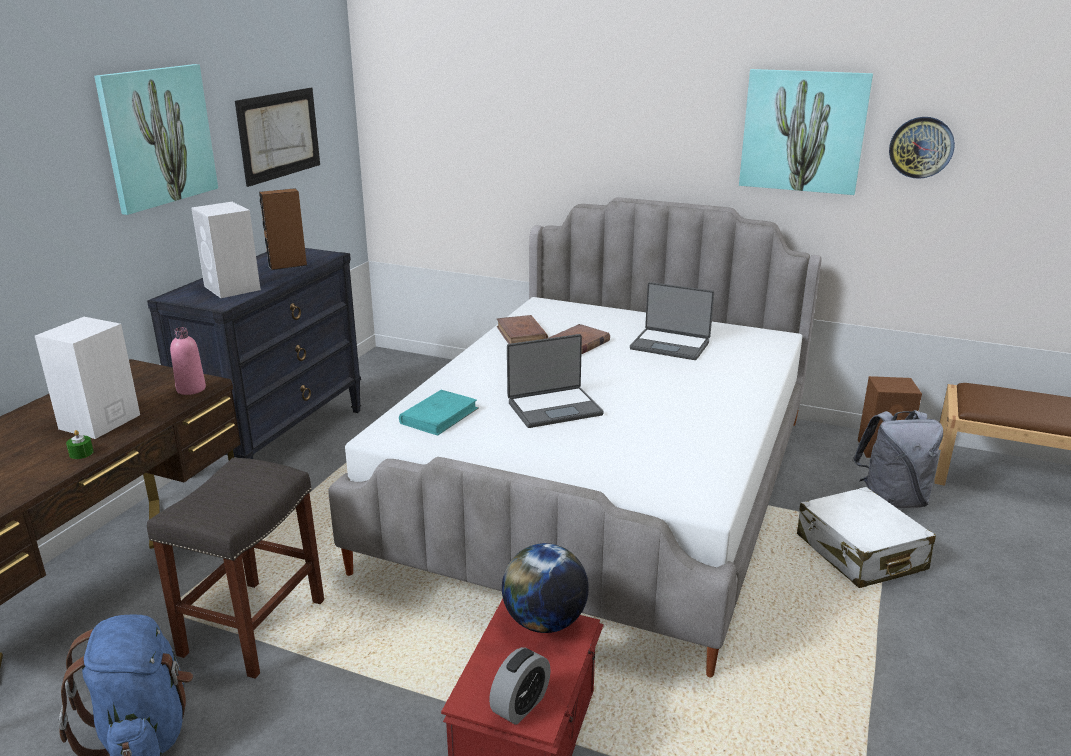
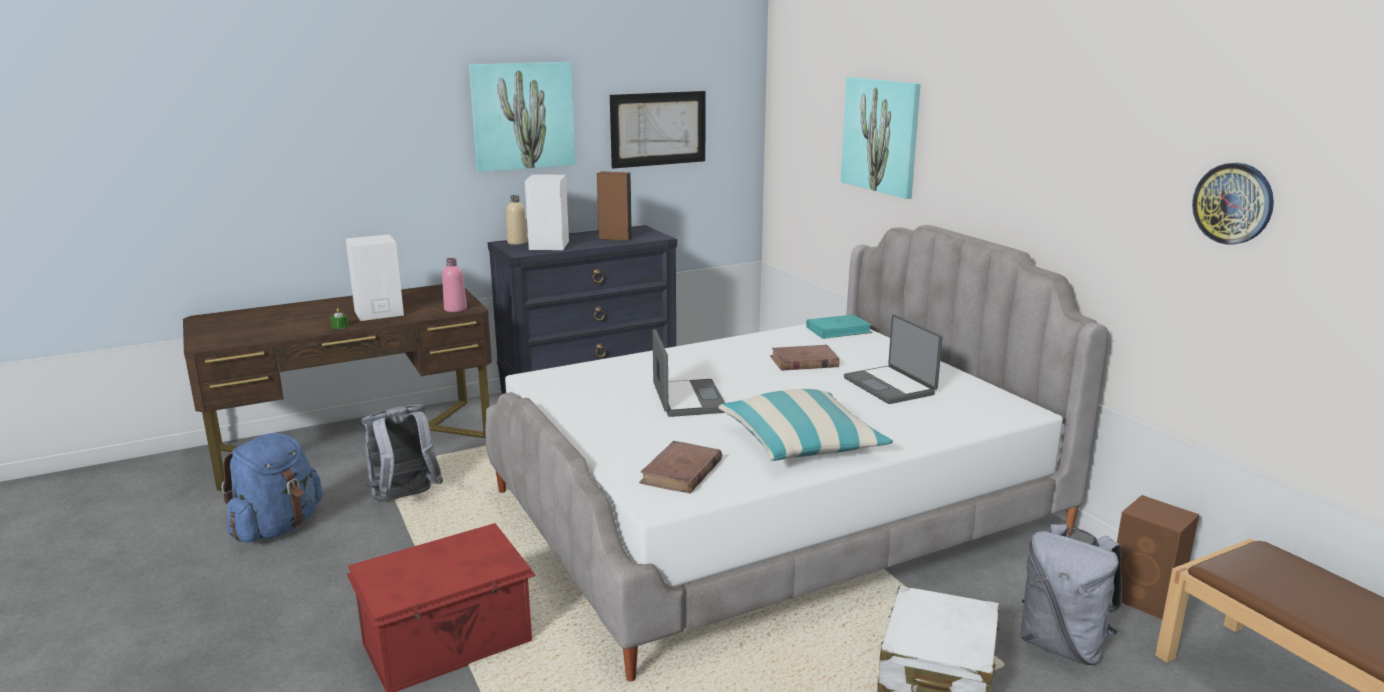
camera: 40 degrees right, 5 degrees down
(187, 293) = (517, 242): none -> beige bottle
(253, 629) = (405, 498): grey stool -> grey backpack
(439, 416) = (596, 378): turquoise book -> turquoise book (838, 330)
(520, 705) = (391, 587): alarm clock -> none
(521, 334) = (773, 342): brown book -> brown book (681, 472)
(544, 622) = (490, 550): globe -> none
(554, 408) = (687, 399): laptop -> laptop turned 120 degrees counterclockwise
(700, 413) = (801, 443): none -> pillow
(803, 131) = (1105, 170): picture -> picture (880, 136)

